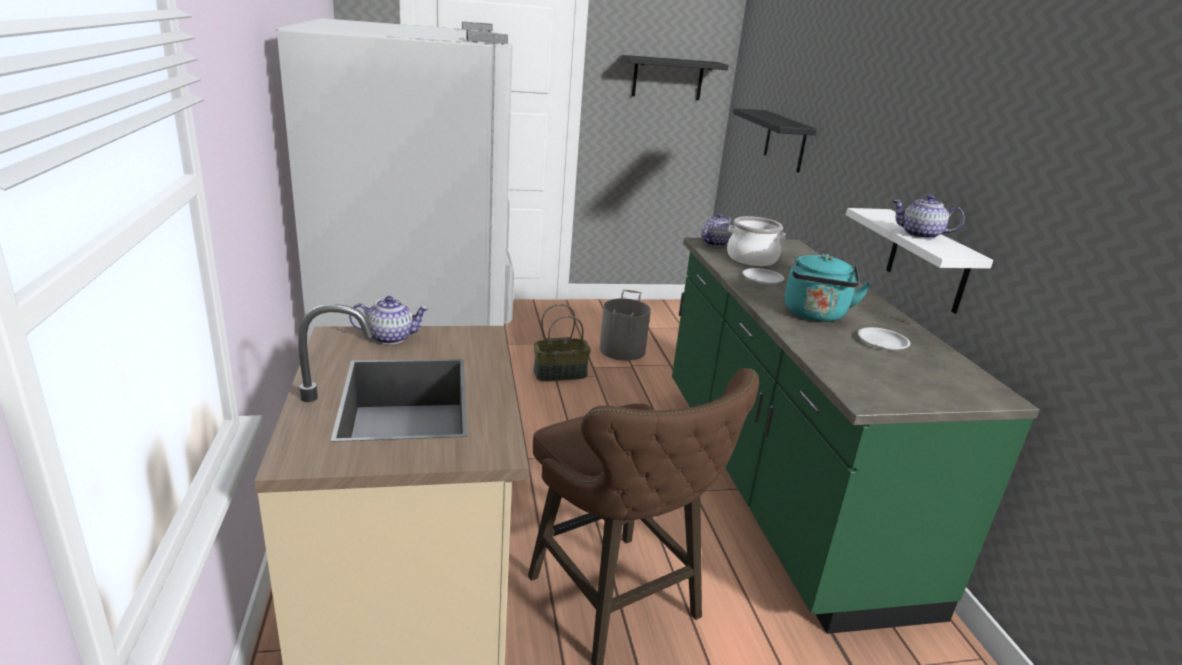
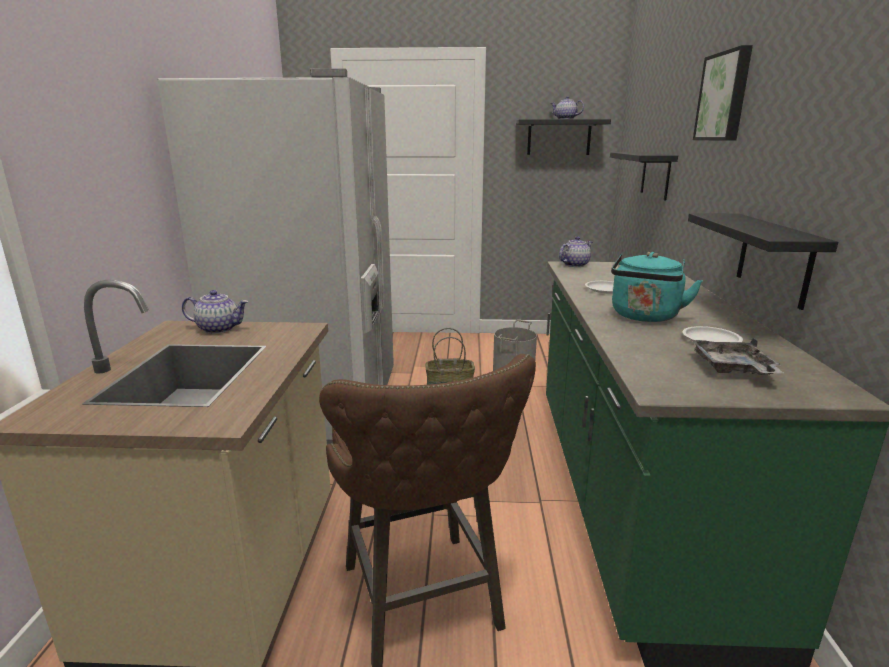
camera: 15 degrees right, 5 degrees down
(751, 259) = (605, 275): cooking pot -> none
(877, 87) = (725, 97): none -> picture
(911, 373) = (732, 368): none -> grey tray
(920, 235) = (757, 226): teapot -> teapot (565, 119)
(928, 261) = (774, 259): white shelf -> black shelf

